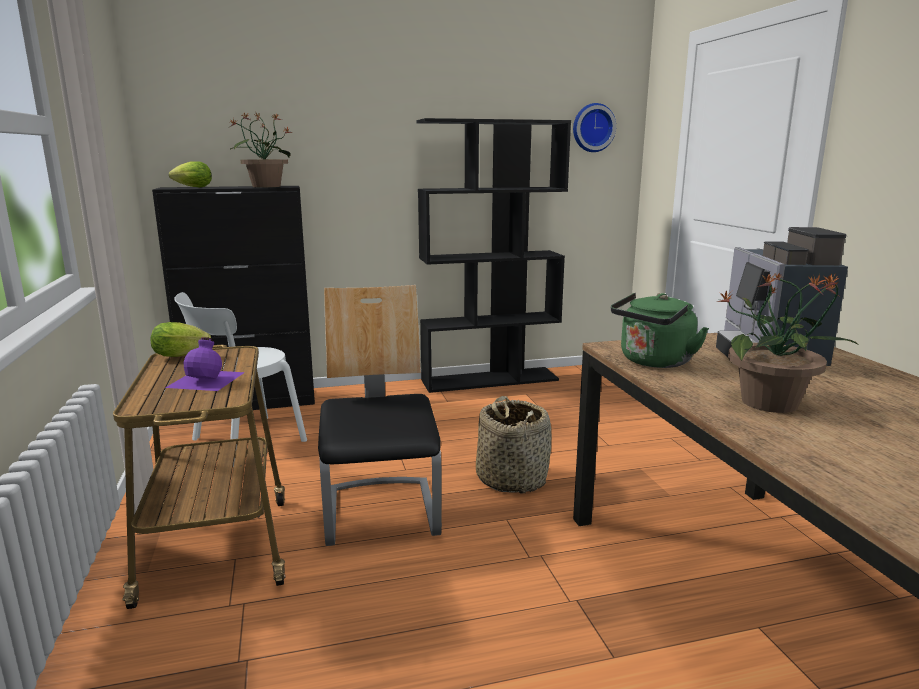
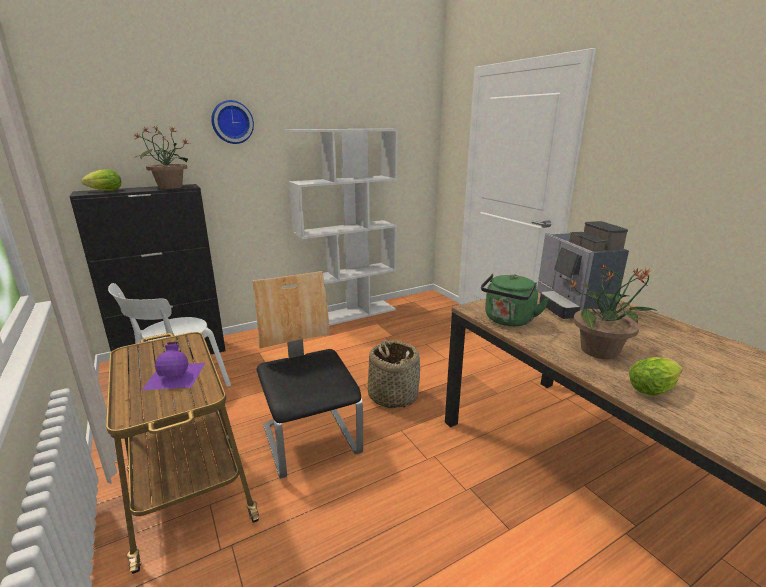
camera: 15 degrees left, 5 degrees up
(183, 355) = (141, 350): lettuce -> lettuce (654, 389)
(490, 380) = (349, 314): black bookcase -> white bookcase
(592, 128) = (407, 132): wall clock -> wall clock (232, 122)

